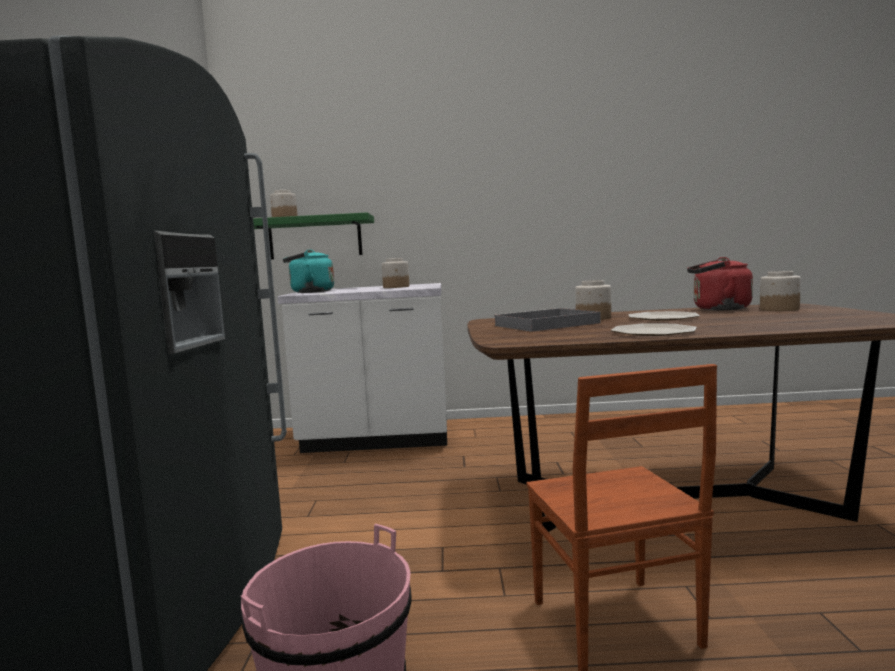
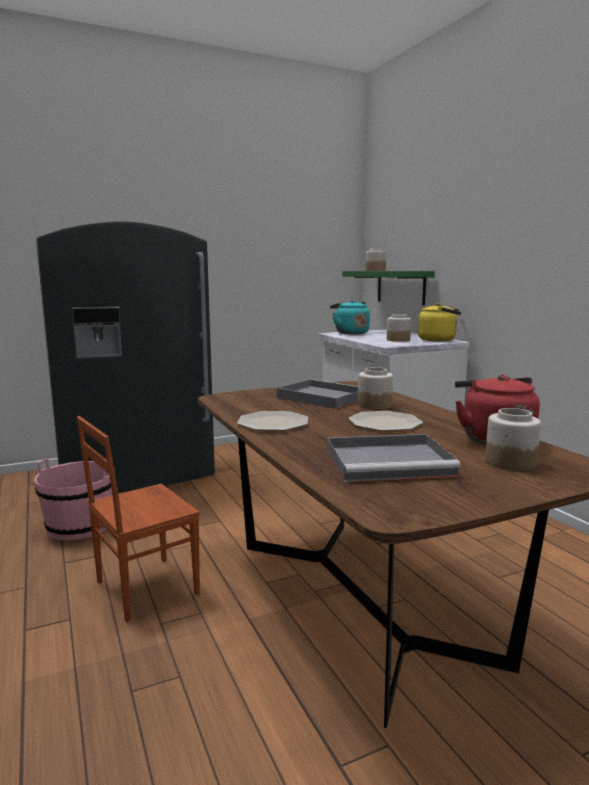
camera: 65 degrees right, 5 degrees up
(418, 284) = (439, 340): none -> yellow kettle
(790, 319) = (391, 462): none -> grey tray

